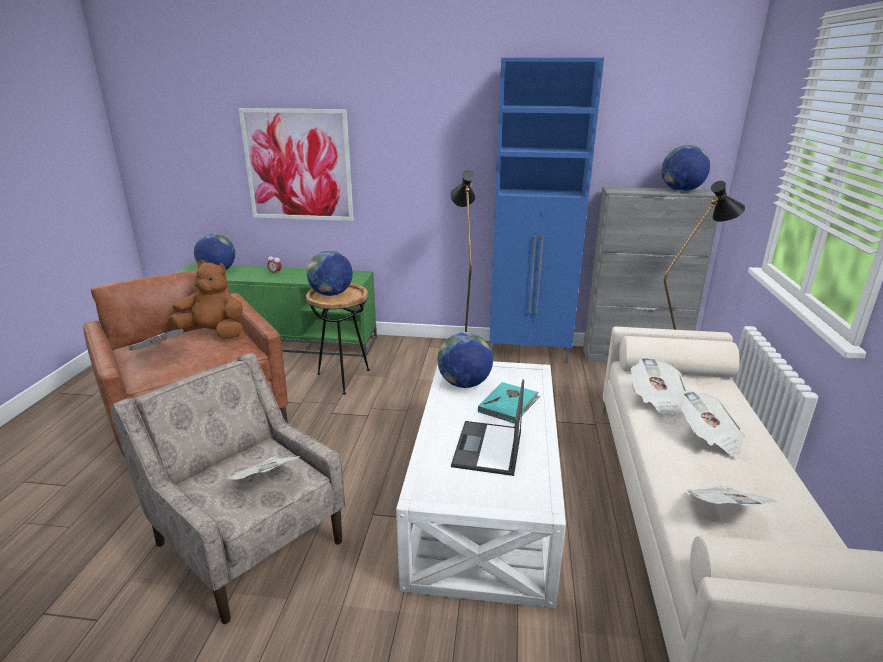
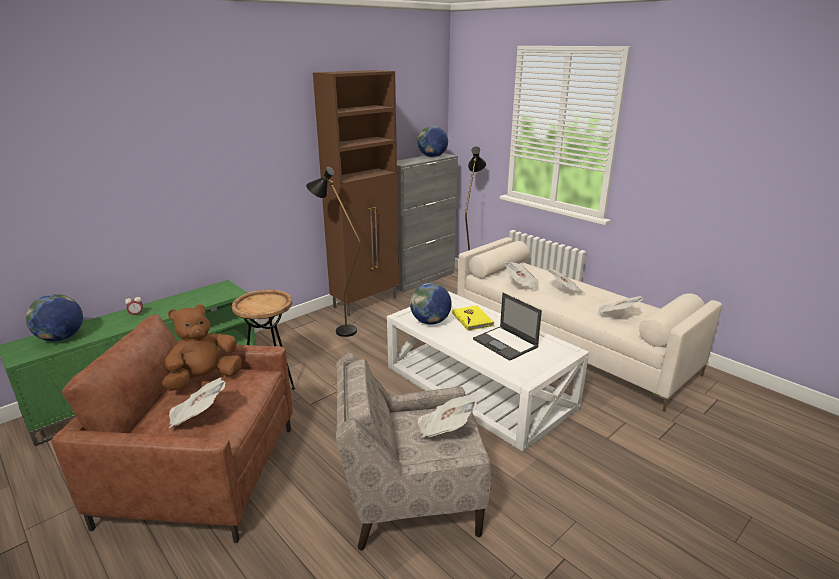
camera: 50 degrees left, 0 degrees up
(298, 165) = (131, 193): picture -> none
(331, 294) = (256, 304): globe -> none
(509, 404) = (473, 319): turquoise book -> yellow book
(530, 354) = (366, 302): blue cabinet -> brown cabinet

